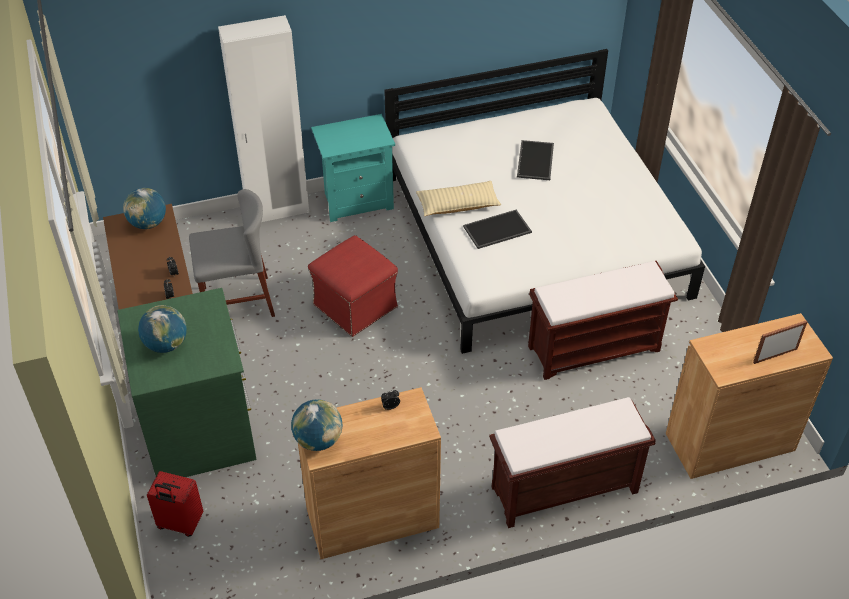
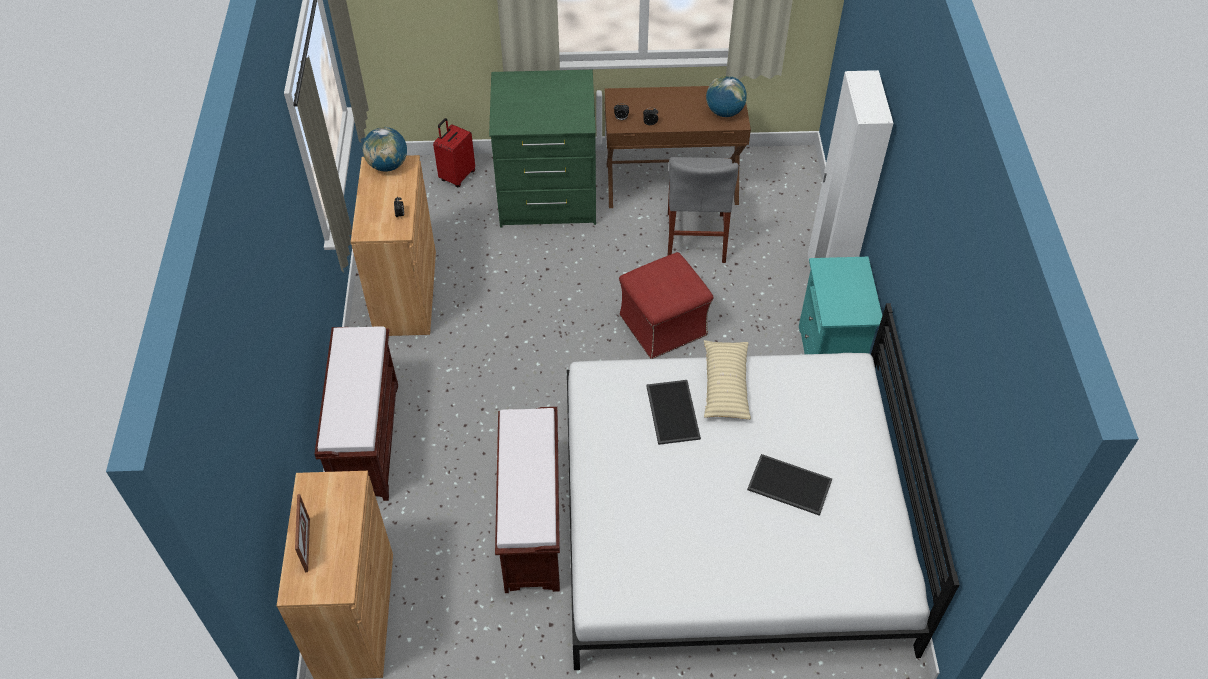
camera: 105 degrees right, 5 degrees up
(166, 344) = (538, 93): globe -> none

